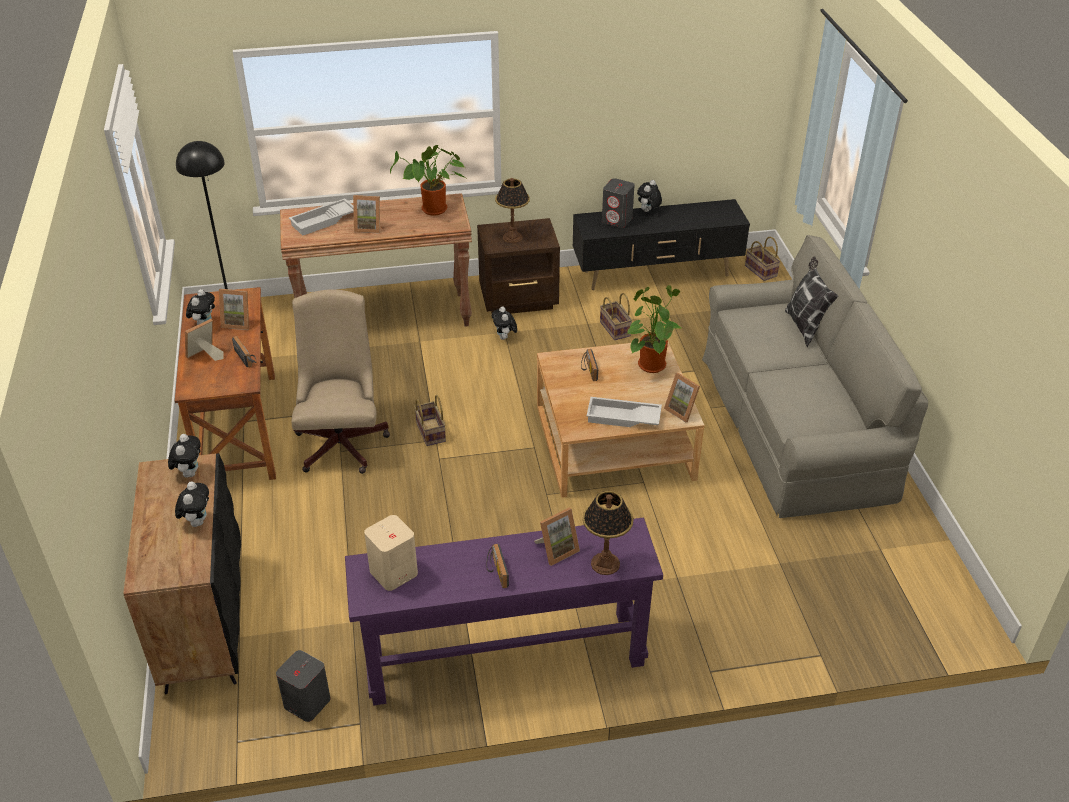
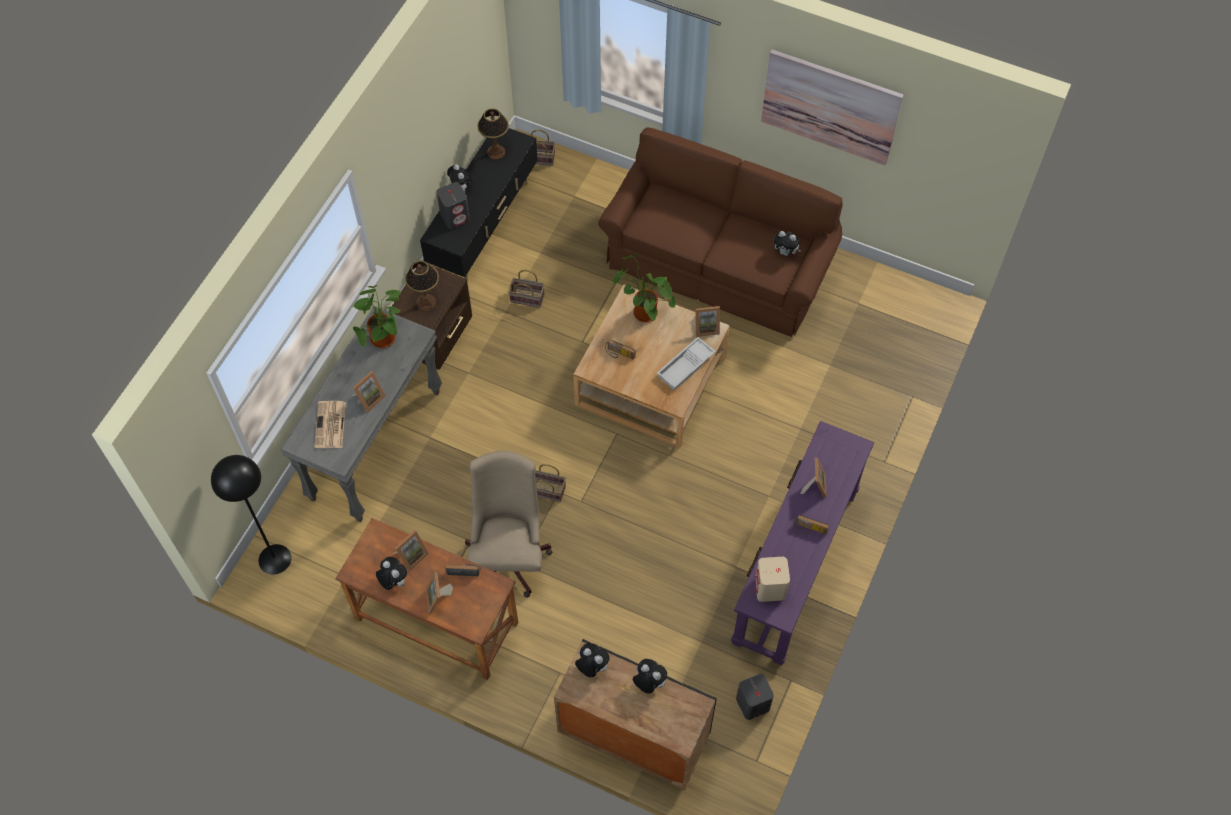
camera: 55 degrees left, 20 degrees up
(324, 221) = (330, 425): white tray -> newspaper
(342, 440) = (509, 554): beige office chair -> beige office chair turned 60 degrees clockwise
(385, 317) = (375, 444): brown console table -> grey console table
(505, 338) = (476, 377): plush toy -> plush toy (785, 252)
(605, 563) = (844, 466): table lamp -> table lamp (496, 152)
(794, 425) = (718, 264): grey sofa -> brown sofa
(805, 326) = (687, 197): pillow -> none
(966, 263) = (830, 106): none -> picture

